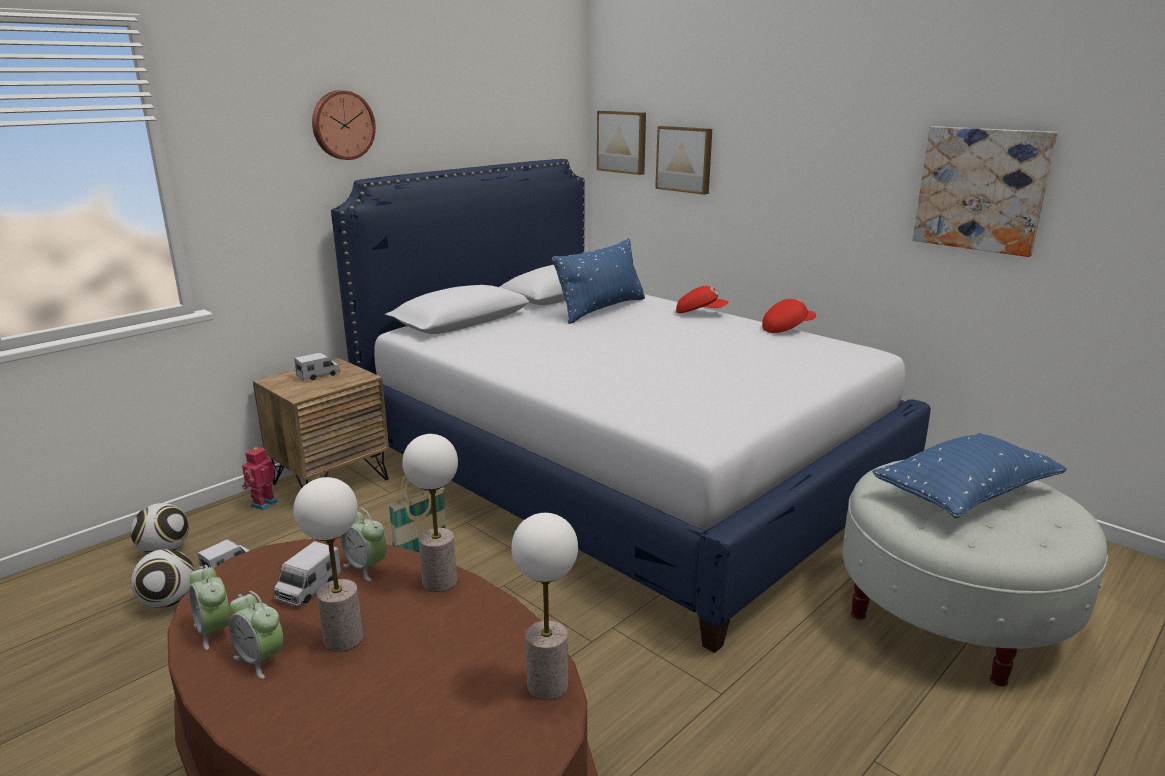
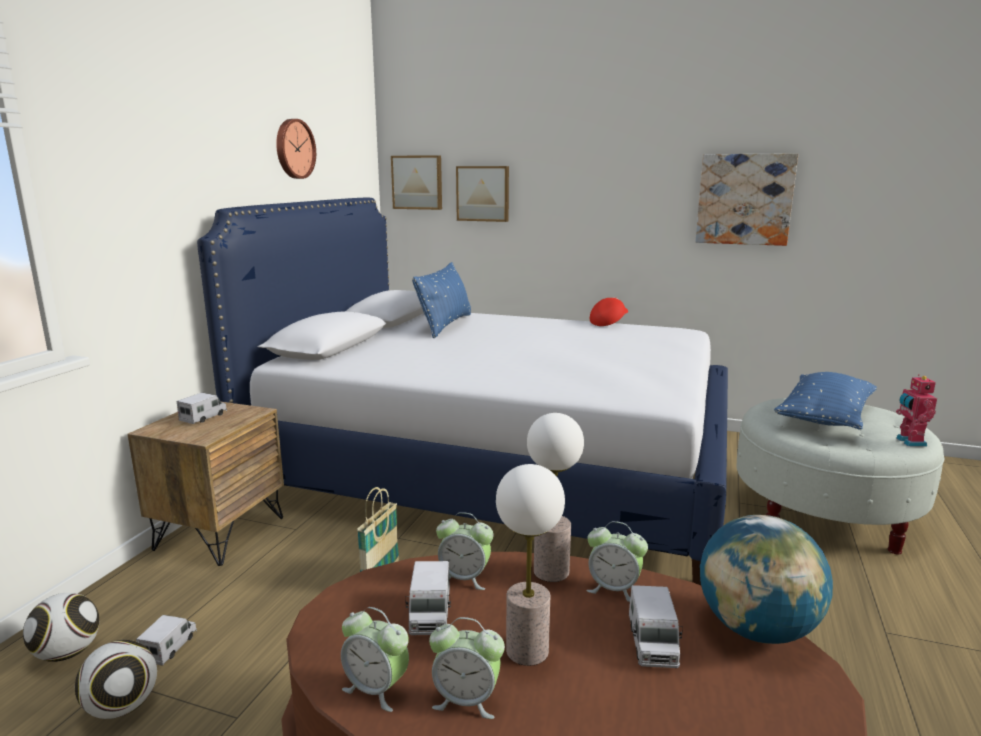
camera: 25 degrees left, 5 degrees down
(263, 503) = (156, 572): toy robot -> toy robot (909, 442)
(342, 125) = (199, 152): wall clock -> wall clock (294, 149)
(443, 666) = (652, 643): none -> toy truck
(471, 612) = (614, 589): none -> alarm clock
(548, 685) = (757, 629): table lamp -> globe
(700, 313) = (529, 319): red cap -> none

